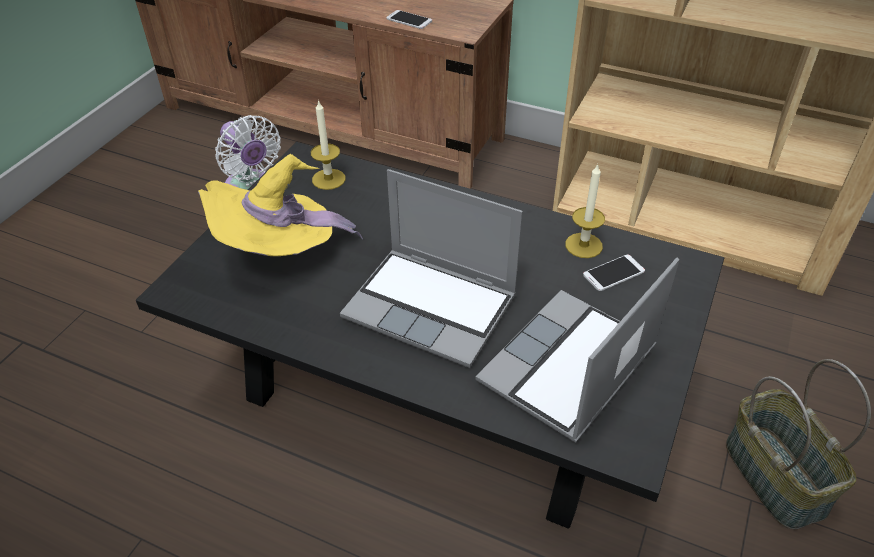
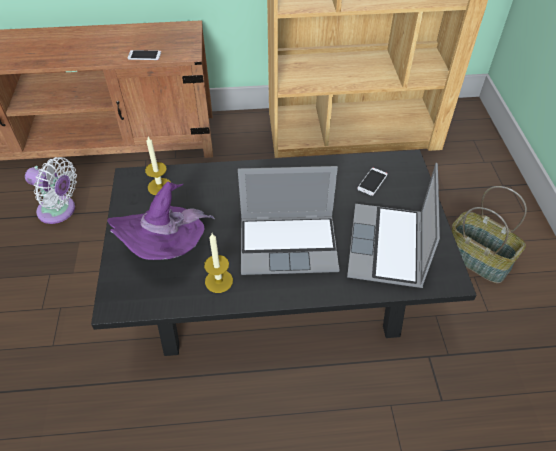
camera: 30 degrees left, 5 degrees up
(281, 252) = (167, 248): yellow hat -> purple hat
(583, 245) = (345, 171): candle -> candle (219, 281)

